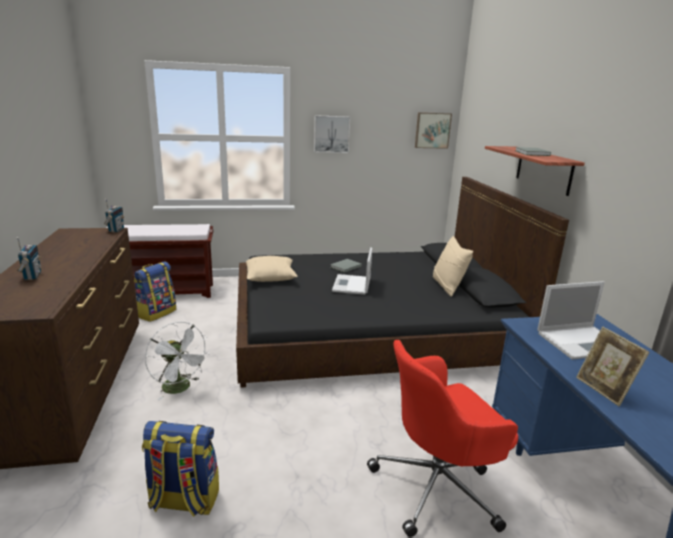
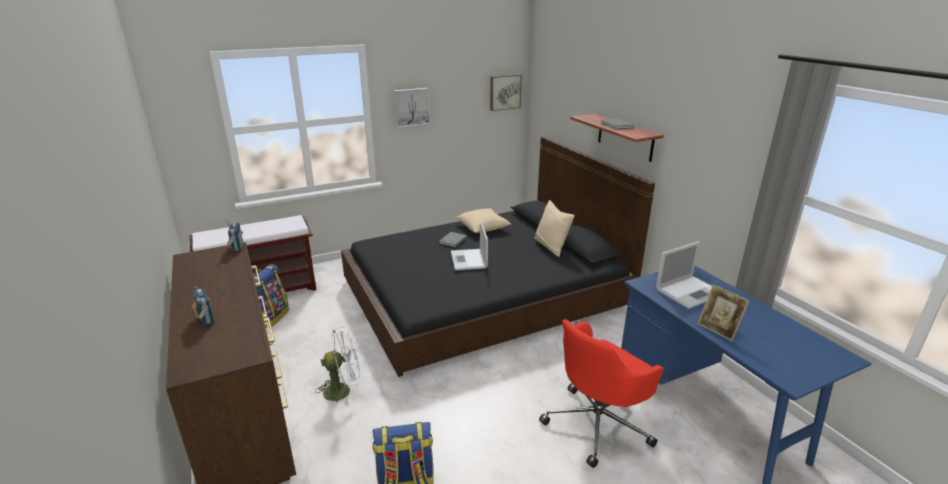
camera: 15 degrees left, 5 degrees up
(180, 388) = (343, 390): white fan -> white fan turned 45 degrees counterclockwise
(271, 277) = (389, 264): beige pillow -> beige pillow (483, 227)

